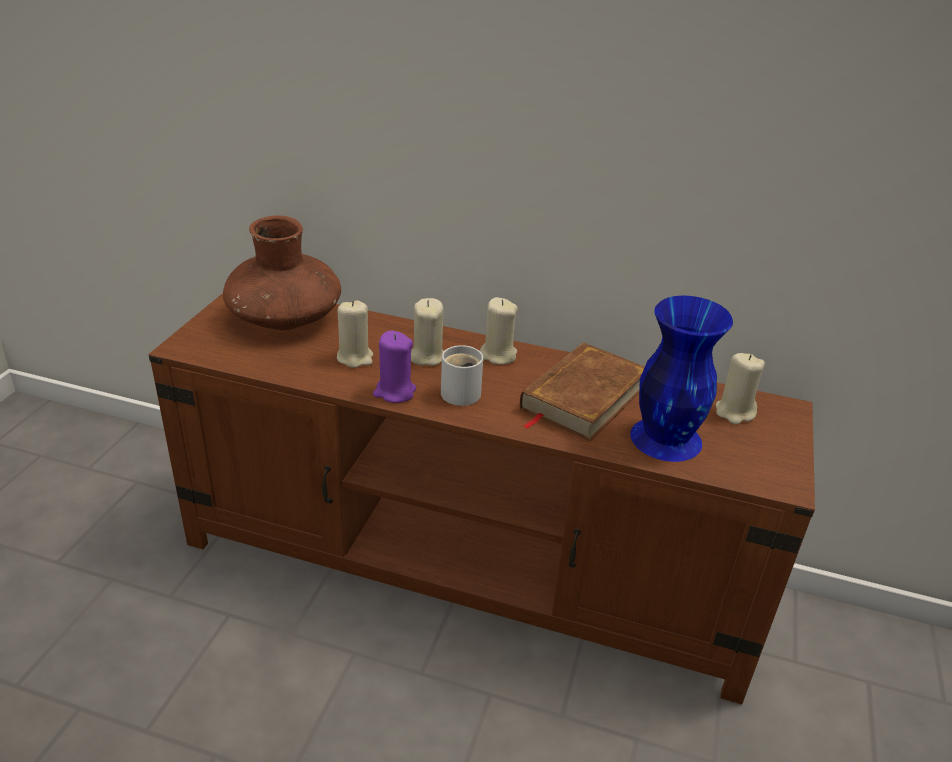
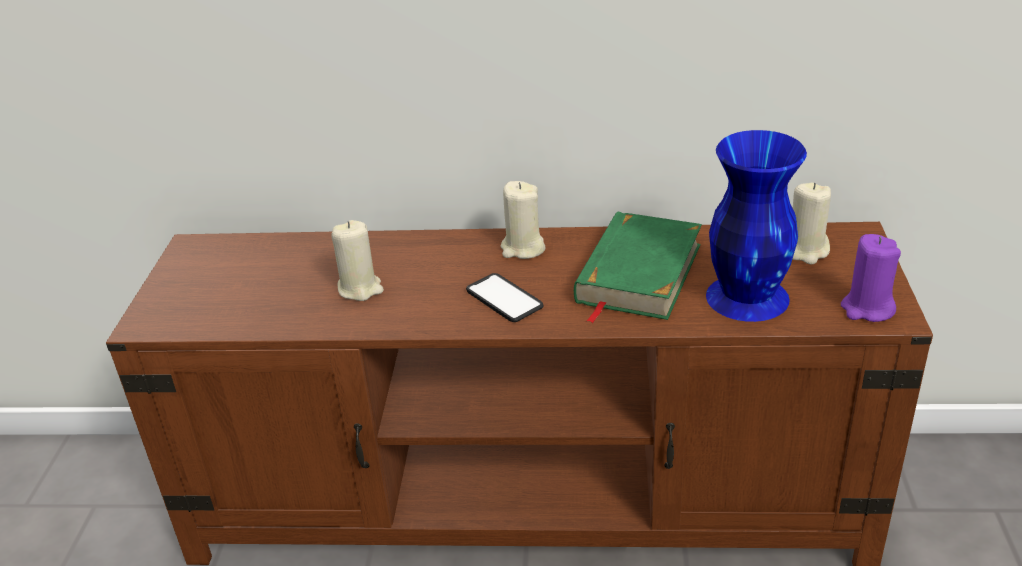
camera: 10 degrees left, 0 degrees up
(285, 318) = (256, 262): brown vase -> none
(394, 392) = (424, 317): purple candle -> purple candle (867, 309)
(426, 356) = (443, 268): beige candle -> none
(464, 392) = (504, 299): white mug -> phone
(582, 397) = (638, 273): brown book -> green book

